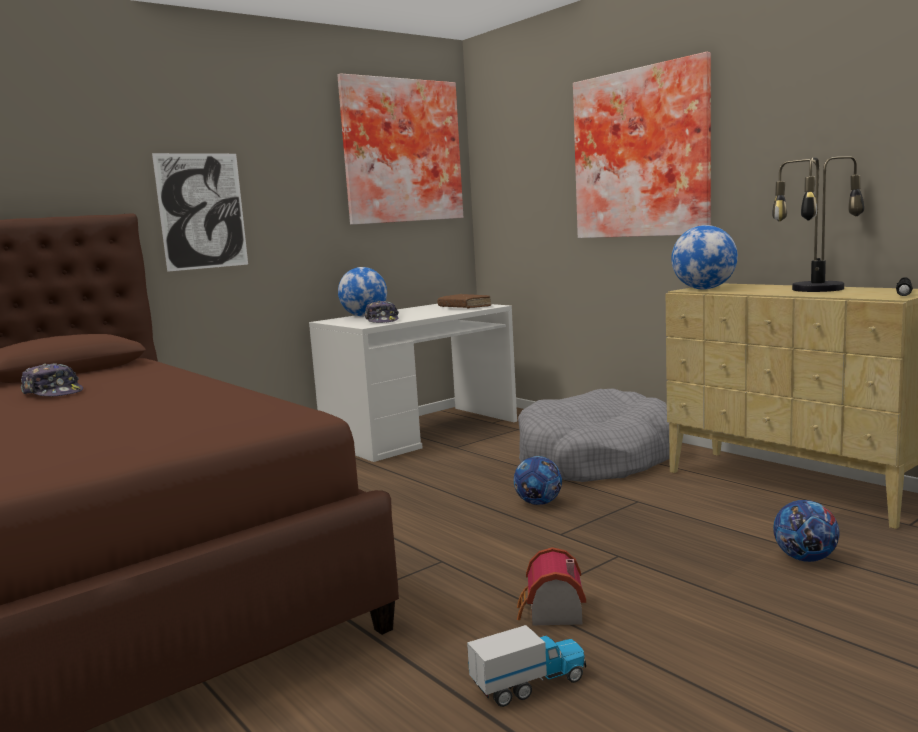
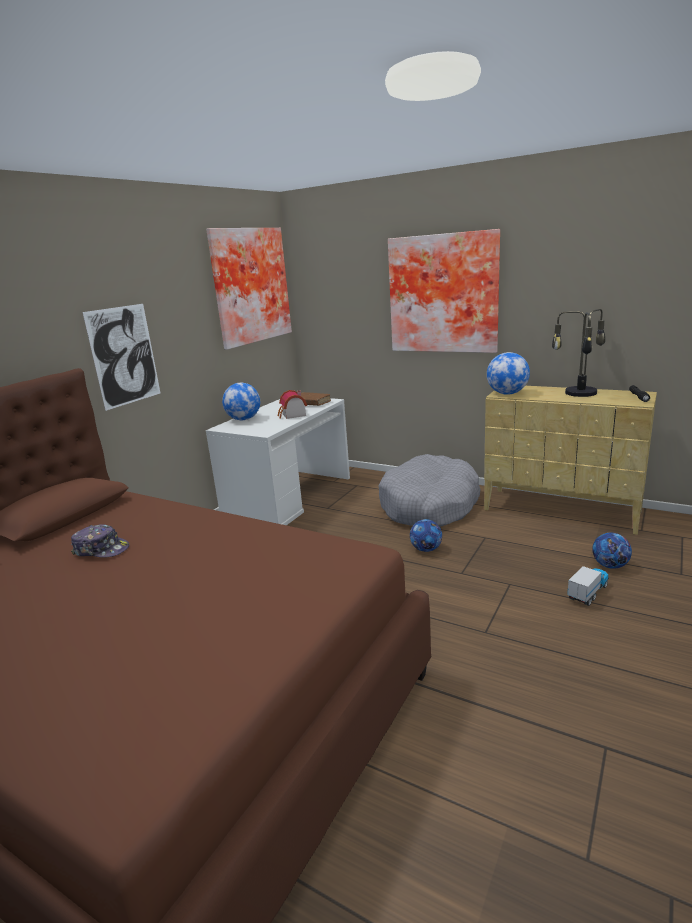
camera: 20 degrees left, 10 degrees up
(382, 321) = (269, 426): cap -> none
(530, 684) = (542, 695): toy truck -> toy truck (588, 593)
(551, 613) = (509, 638): toy house -> toy house (292, 415)

